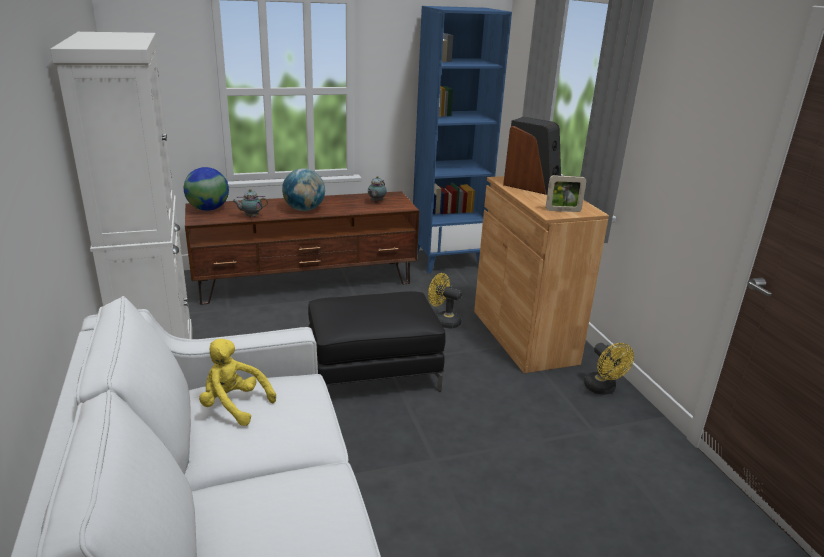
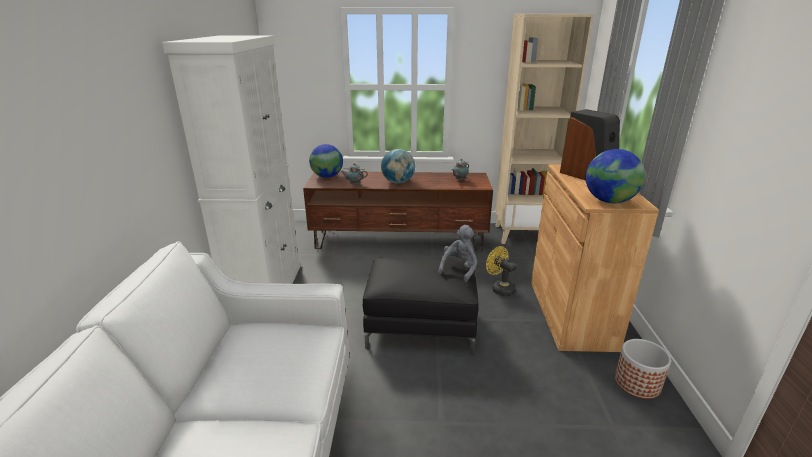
camera: 20 degrees right, 0 degrees up
(234, 405) = (252, 346): yellow plush toy -> none
(414, 300) = (459, 269): none -> grey plush toy
(447, 260) = (523, 234): blue bookcase -> beige bookcase
(563, 210) = (609, 201): picture frame -> globe
(603, 389) = (637, 383): yellow fan -> planter

